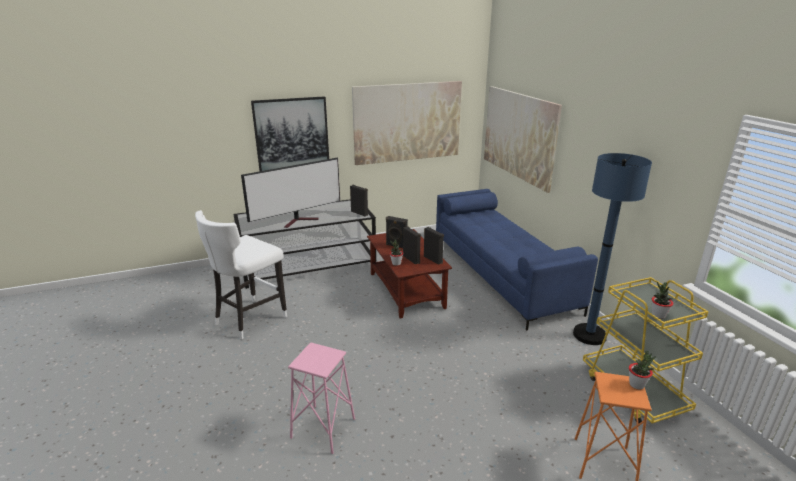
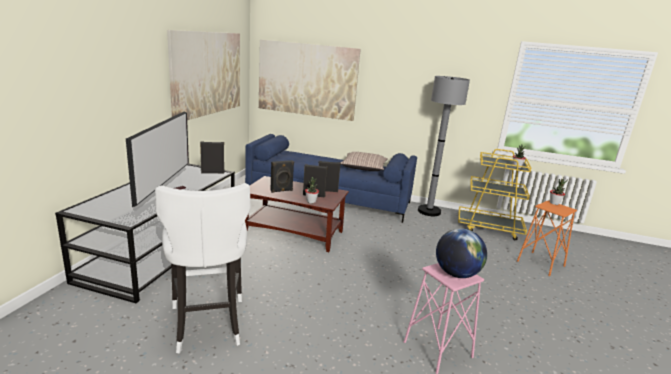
camera: 55 degrees left, 5 degrees down
(292, 134) = (115, 88): picture -> none
(317, 360) = (456, 274): none -> globe
(531, 251) = (363, 167): none -> pillow
(589, 335) = (429, 211): blue floor lamp -> grey floor lamp

